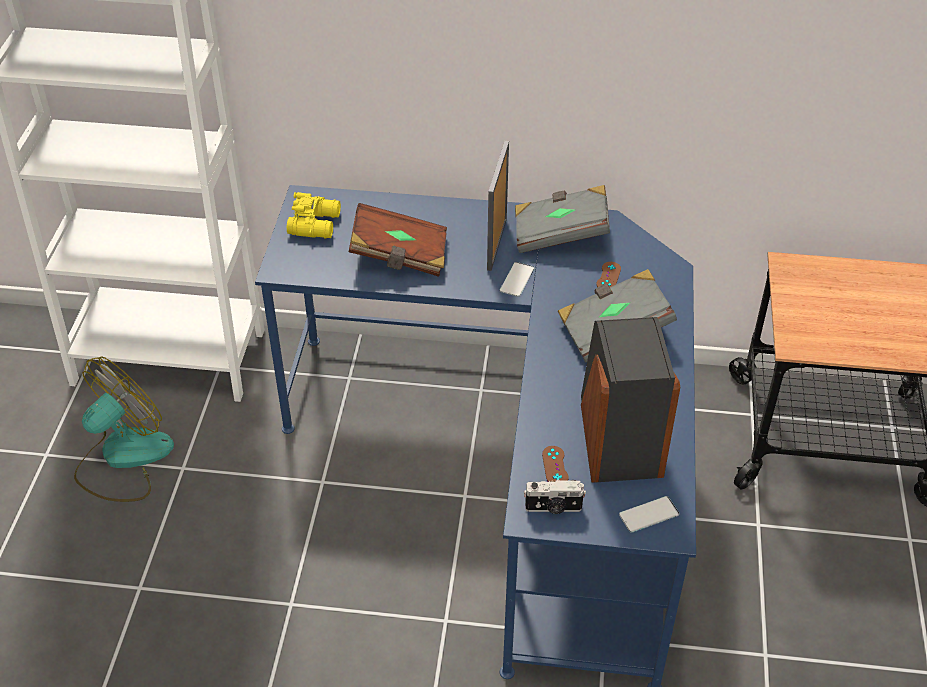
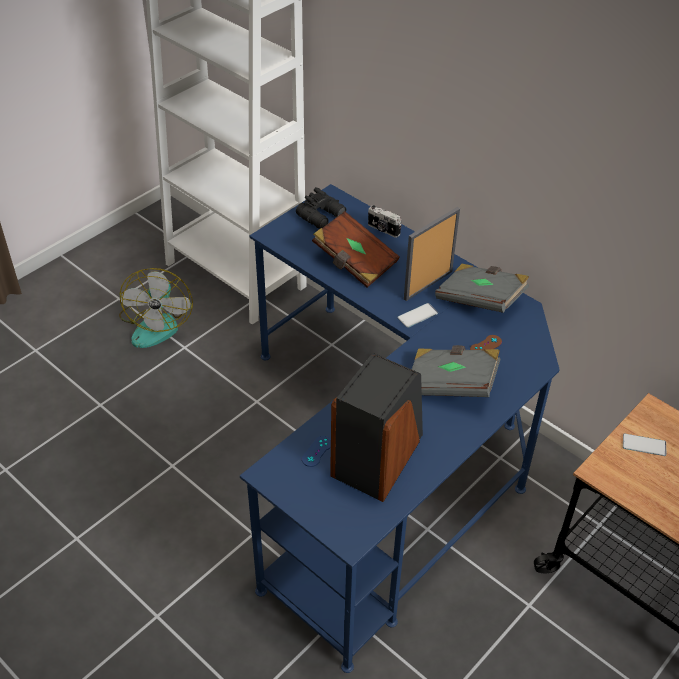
camera: 35 degrees right, 0 degrees up
(123, 458) = (157, 323): fan -> fan turned 105 degrees clockwise
(316, 223) = (322, 216): yellow binoculars -> black binoculars
(553, 508) = (288, 477): camera -> camera (383, 230)
(555, 466) = (317, 451): brown game controller -> blue game controller
(649, 514) = (347, 520): phone -> phone (644, 445)

